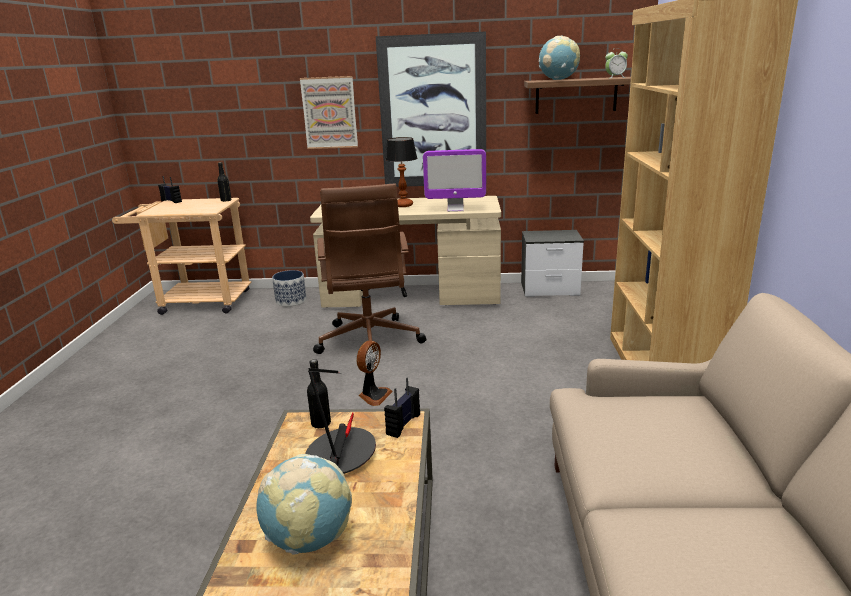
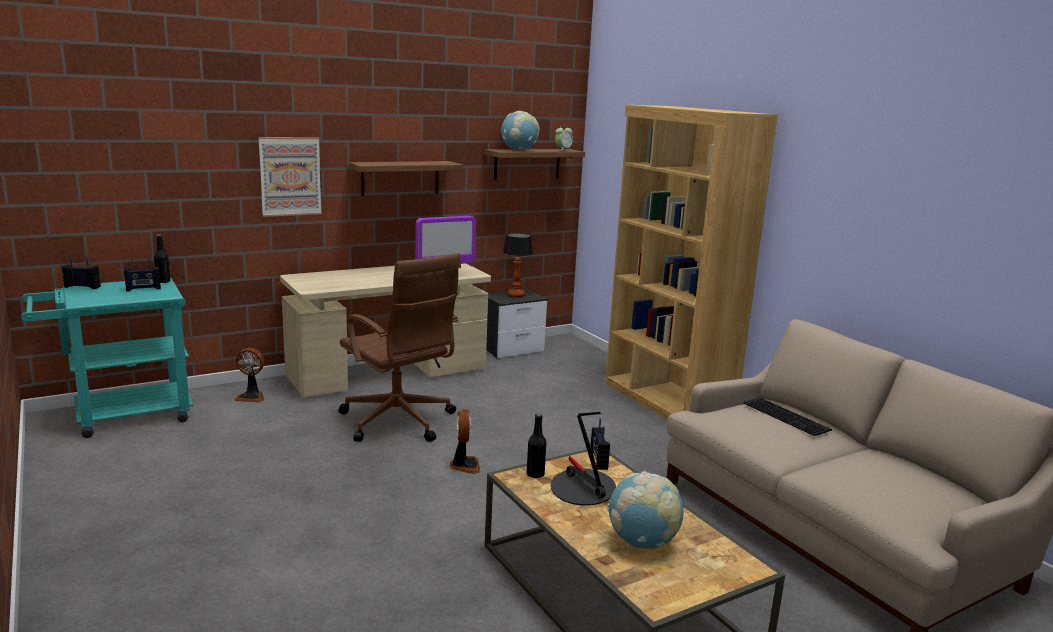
camera: 35 degrees left, 5 degrees down
(197, 302) = (121, 416): beige cart -> turquoise cart
(203, 205) = (143, 289): none -> radio
(291, 301) = (251, 397): planter -> fan
(403, 205) = (383, 275): table lamp -> table lamp (515, 295)
(433, 112) = (400, 178): picture -> shelf
(689, 427) = (787, 416): none -> keyboard

